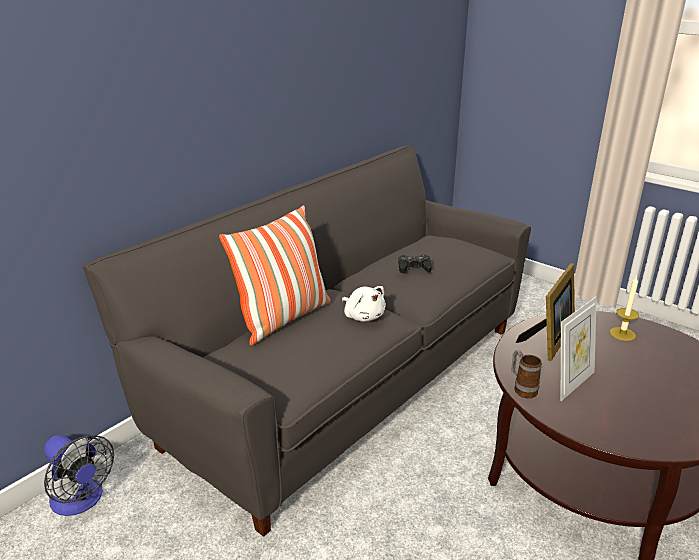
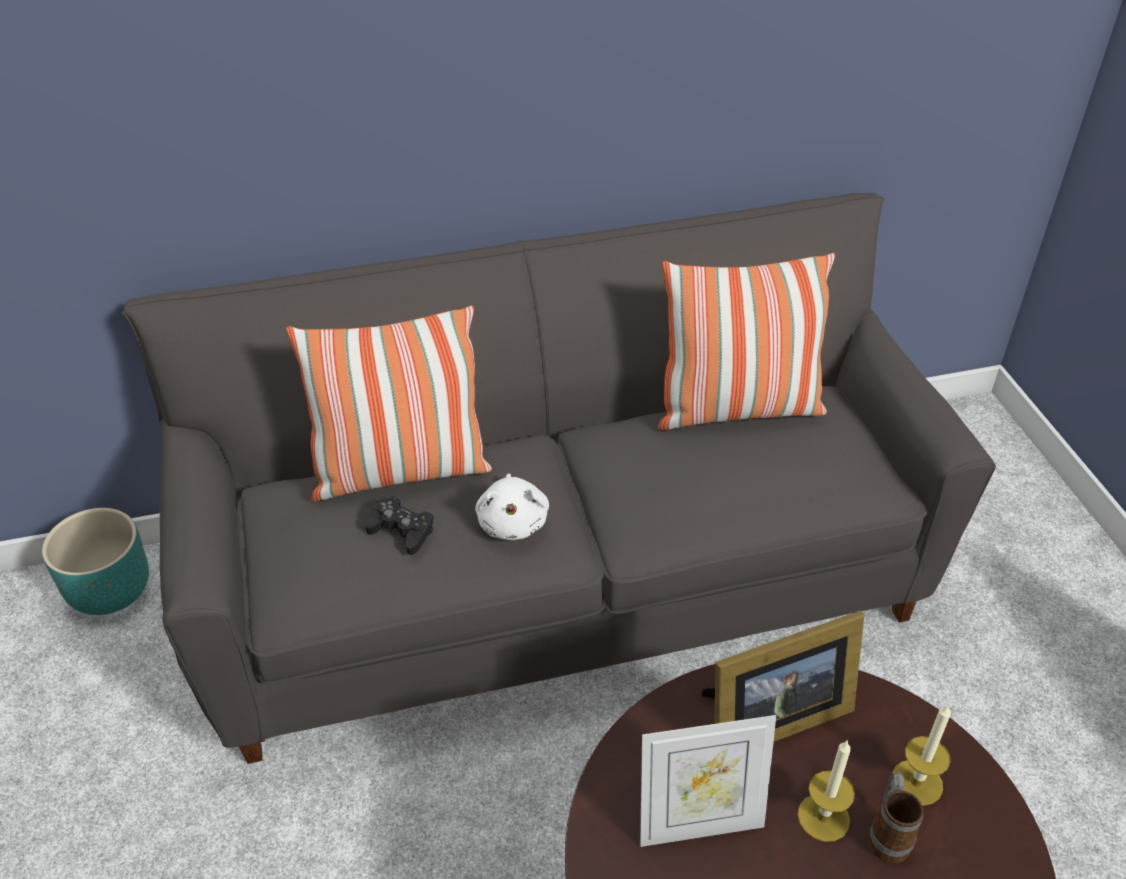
camera: 35 degrees right, 15 degrees up
(81, 501) = (111, 591): fan -> turquoise planter
(410, 247) = (737, 409): none -> pillow
(414, 267) = (683, 462): black game controller -> black game controller (401, 530)
(522, 389) = (608, 787): mug -> mug (888, 835)
(609, 359) = (823, 817): none -> candle

